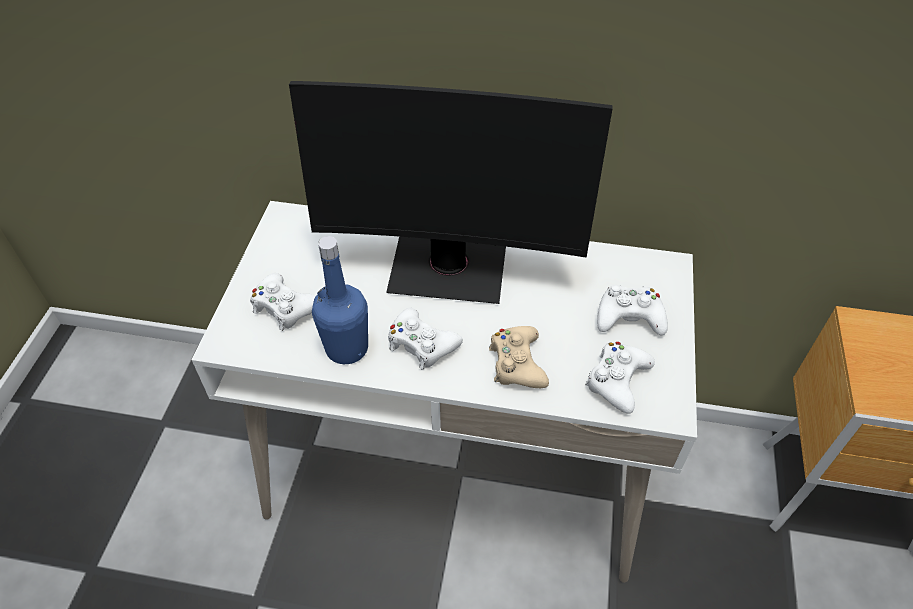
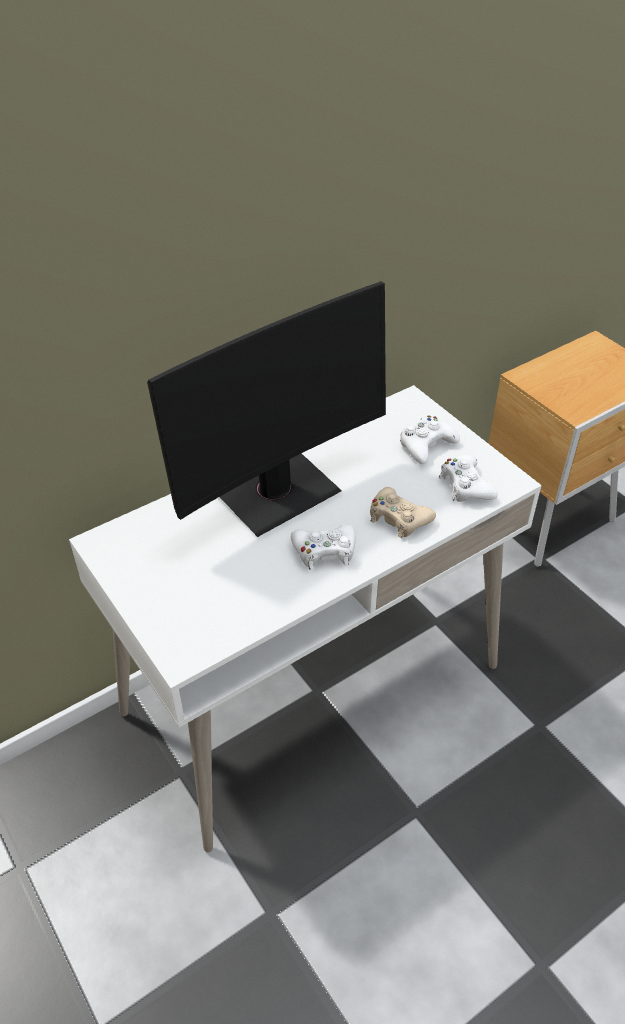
camera: 45 degrees left, 5 degrees down
(285, 307) = (194, 600): white game controller -> none
(347, 348) = (278, 591): blue bottle -> none

